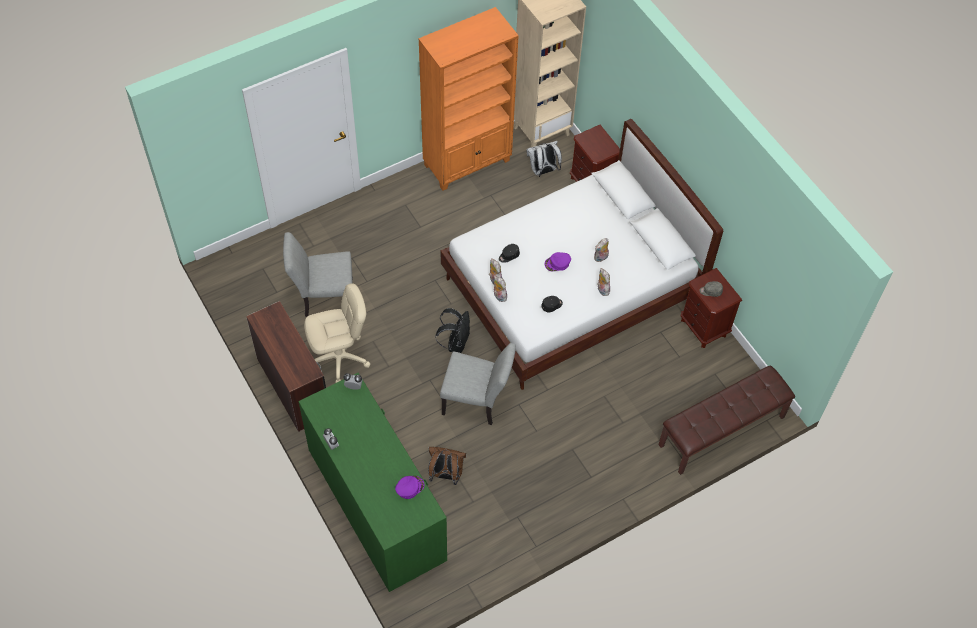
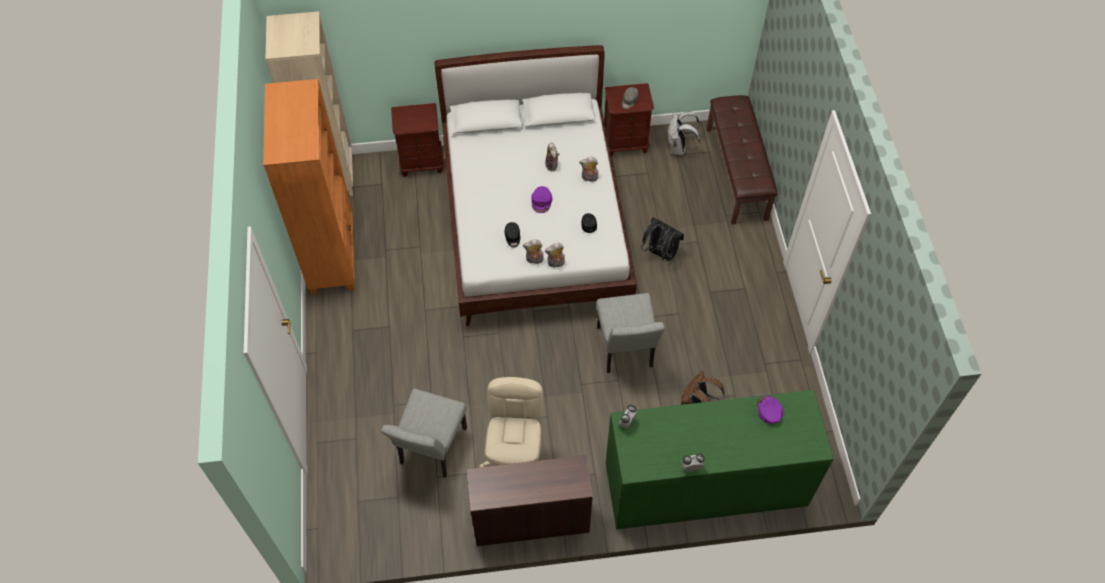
camera: 65 degrees left, 0 degrees up
(455, 343) = (548, 345): black backpack -> black backpack (660, 253)
(477, 402) = (626, 351): grey chair -> grey chair turned 135 degrees clockwise
(543, 171) = (382, 195): white backpack -> white backpack (679, 148)

